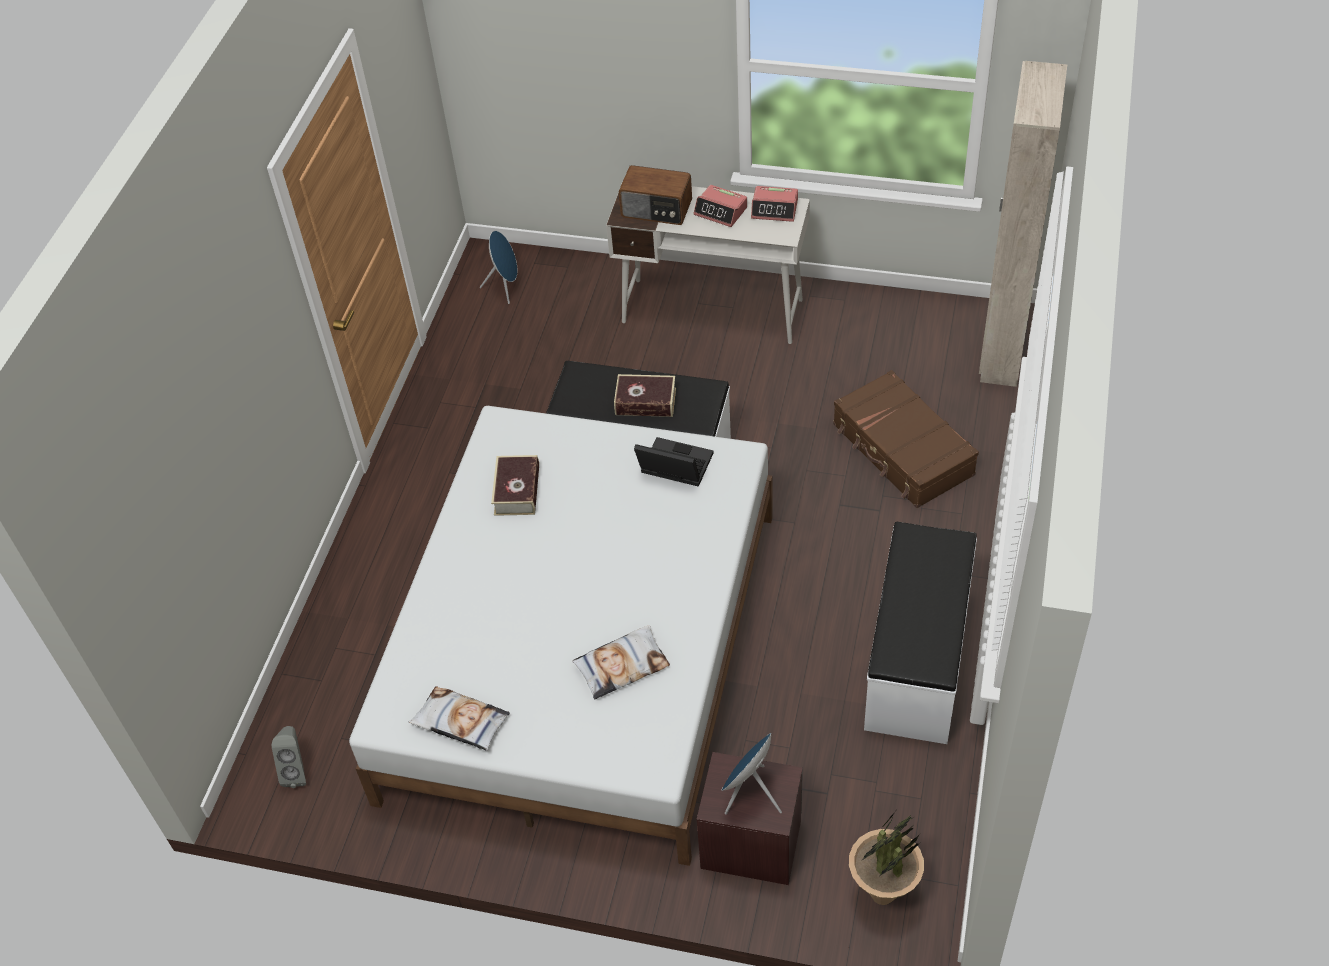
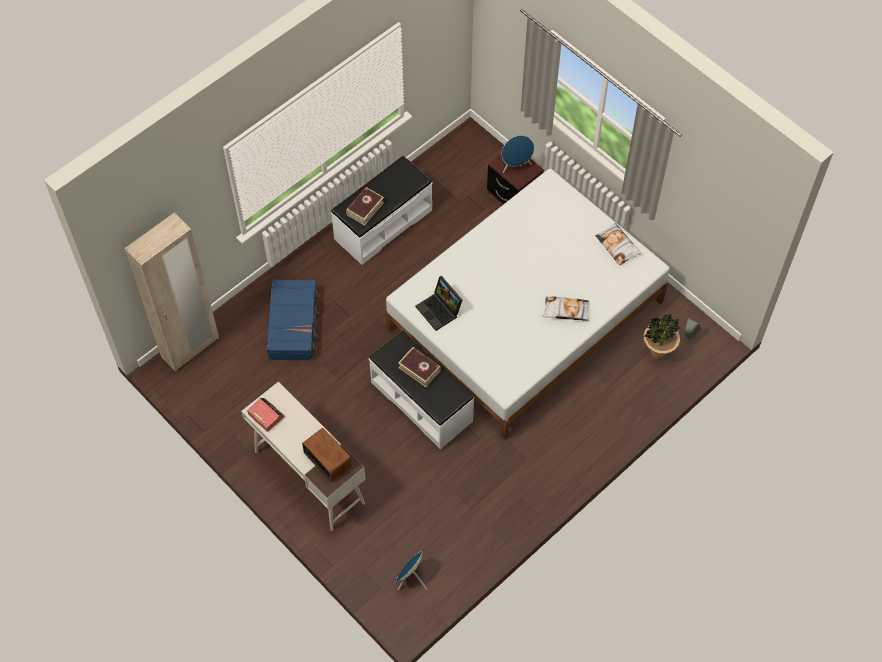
camera: 150 degrees left, 10 degrees up
(517, 491) = (522, 344): book -> book (365, 209)
(622, 666) = (533, 230): pillow -> pillow (565, 311)
(721, 211) = (295, 434): alarm clock -> none
(882, 893) = (478, 151): potted plant -> potted plant (657, 354)
(902, 450) = (293, 325): brown suitcase -> blue suitcase

